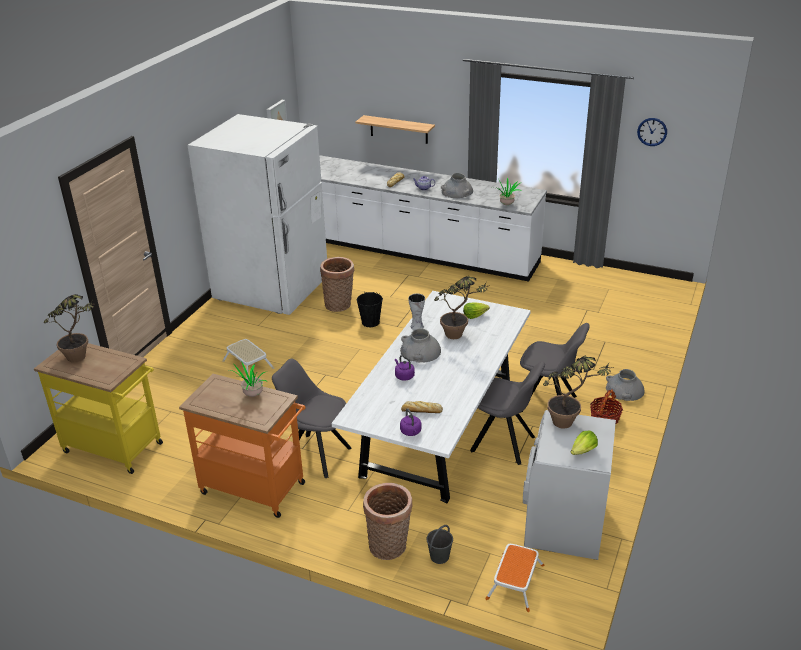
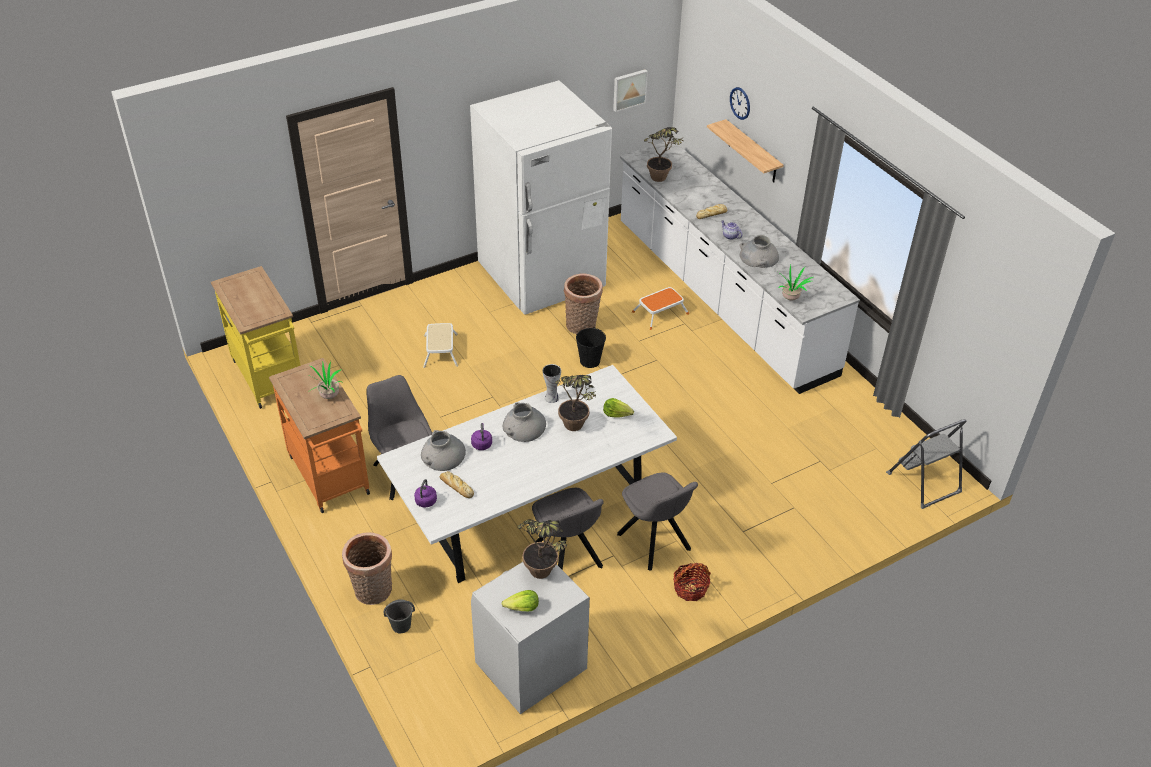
camera: 35 degrees right, 10 degrees up
(82, 358) = (249, 290): potted plant -> potted plant (661, 180)
(515, 581) = (433, 686): orange step ladder -> orange step ladder (660, 312)
(624, 390) = (746, 572): grey vase -> grey vase (443, 455)
(652, 131) = (978, 290): wall clock -> wall clock (740, 103)
(658, 294) = (925, 484): none -> grey step ladder

